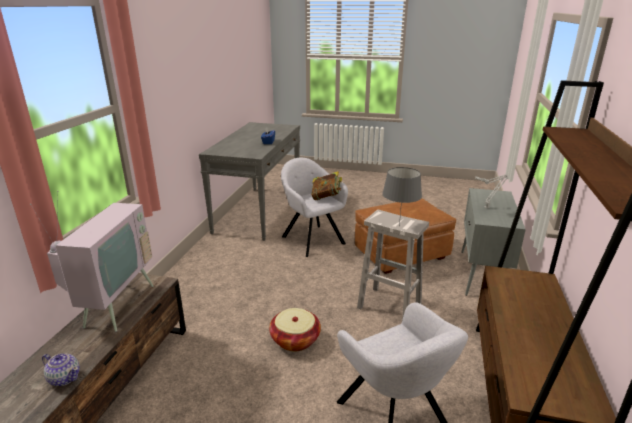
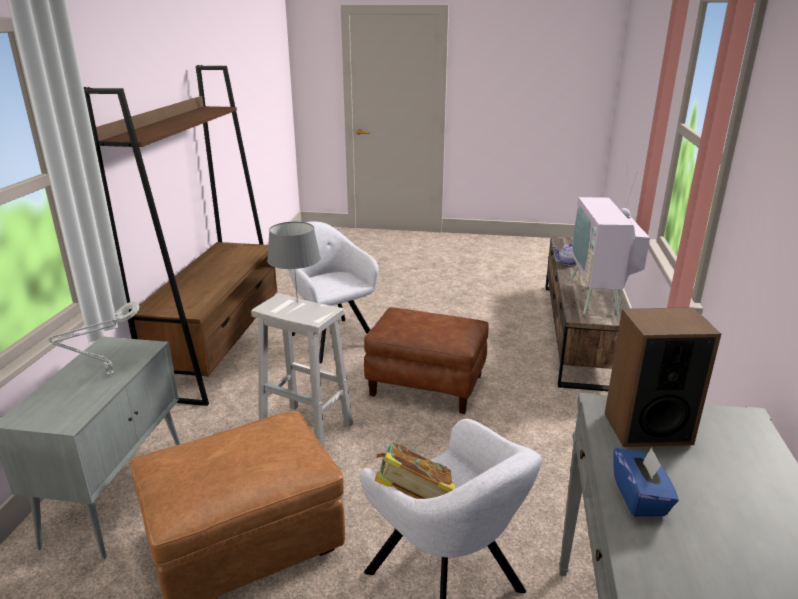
camera: 175 degrees right, 0 degrees up
(248, 151) = (647, 428): none -> speaker
(295, 340) = (427, 385): basket -> brown ottoman

